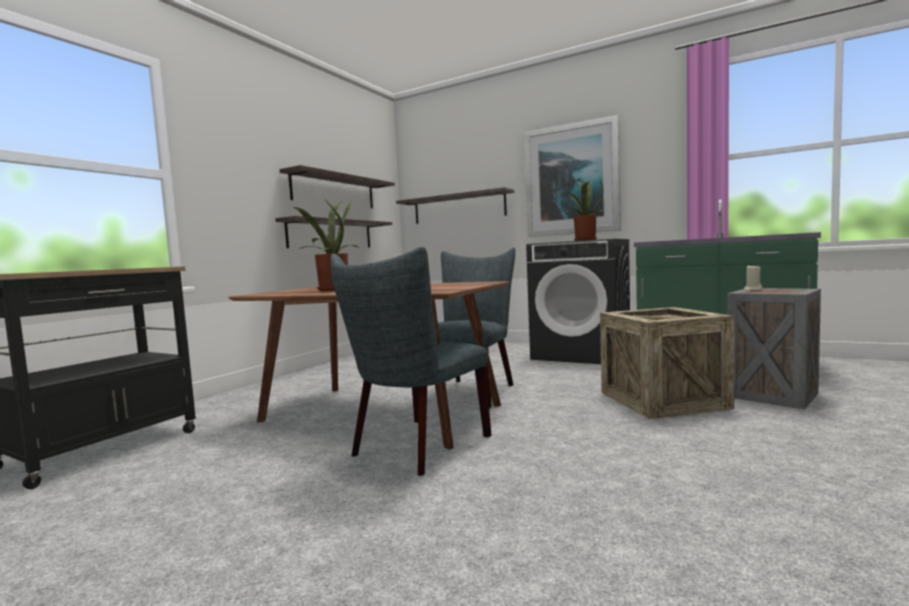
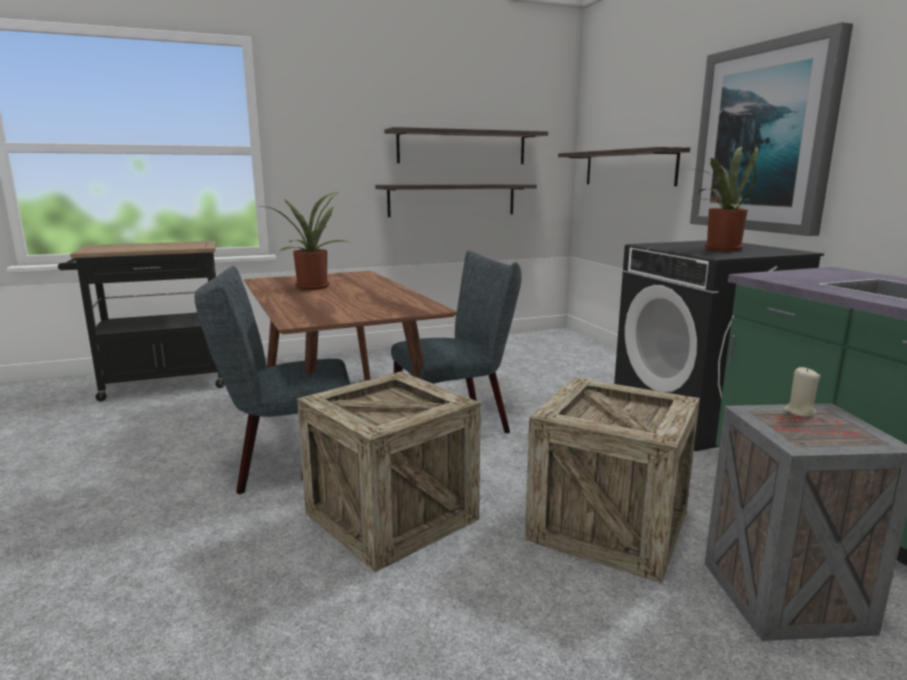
camera: 40 degrees right, 10 degrees up
(560, 439) = (391, 516): none -> crate

